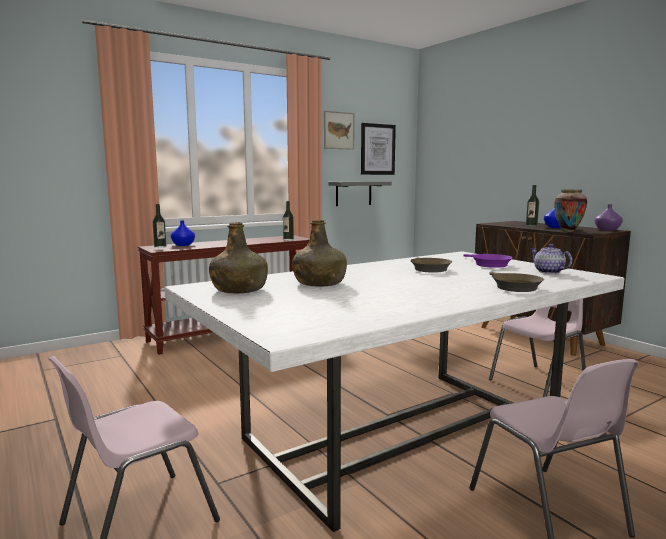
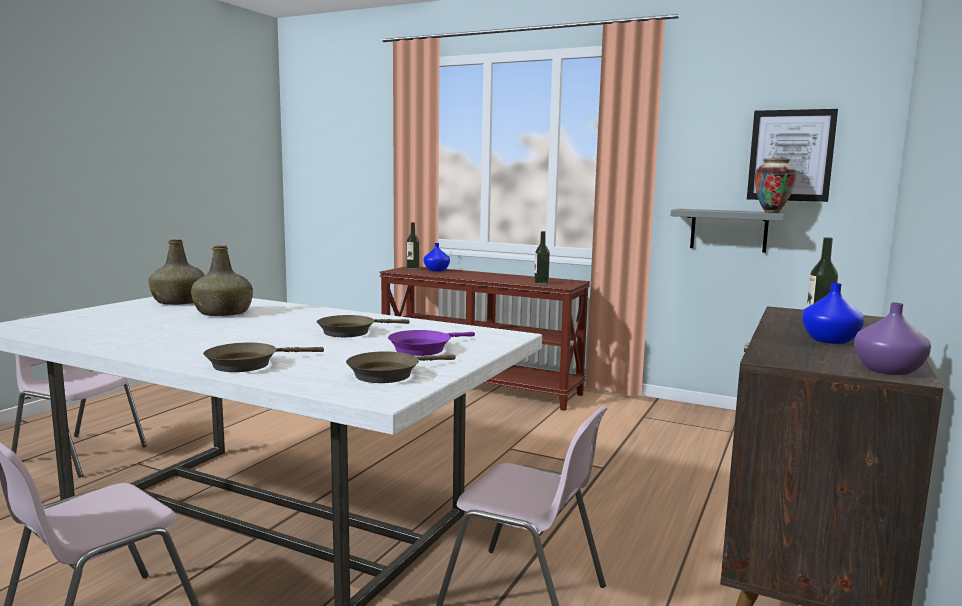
camera: 60 degrees right, 0 degrees up
(338, 130) = (705, 127): picture -> none
(548, 272) = (388, 374): teapot -> brown frying pan
(567, 231) = (768, 347): vase -> vase (771, 212)

